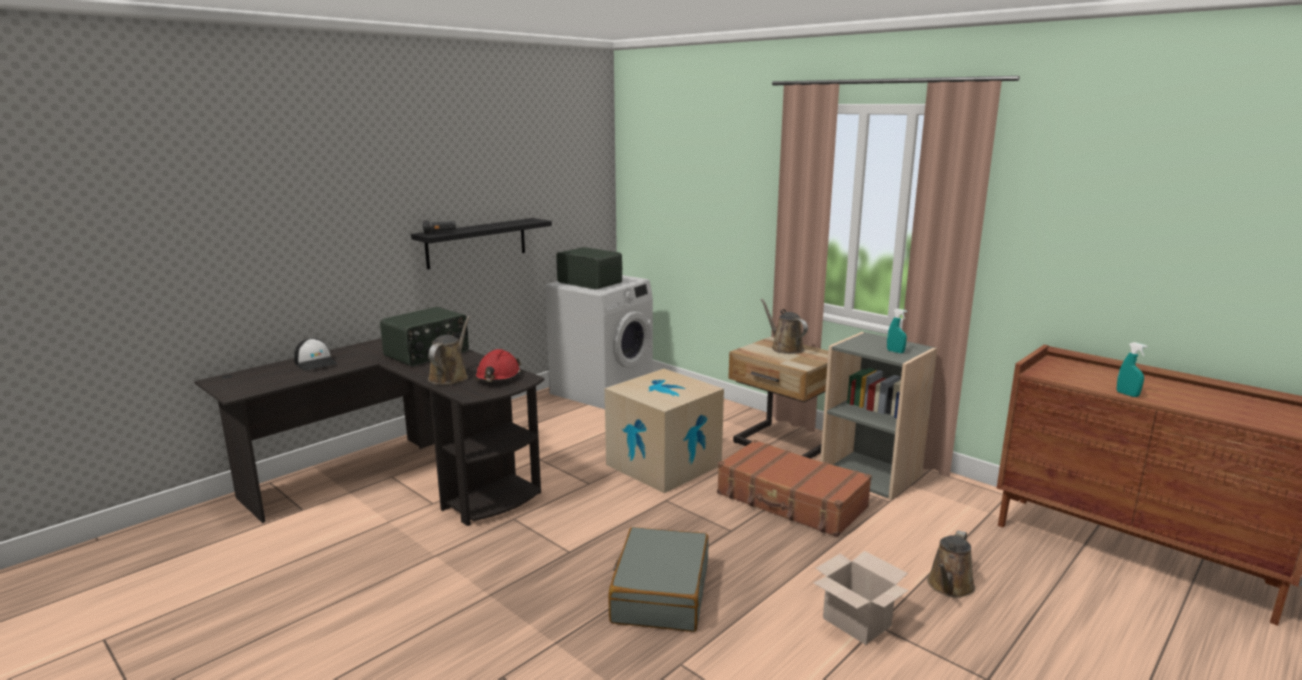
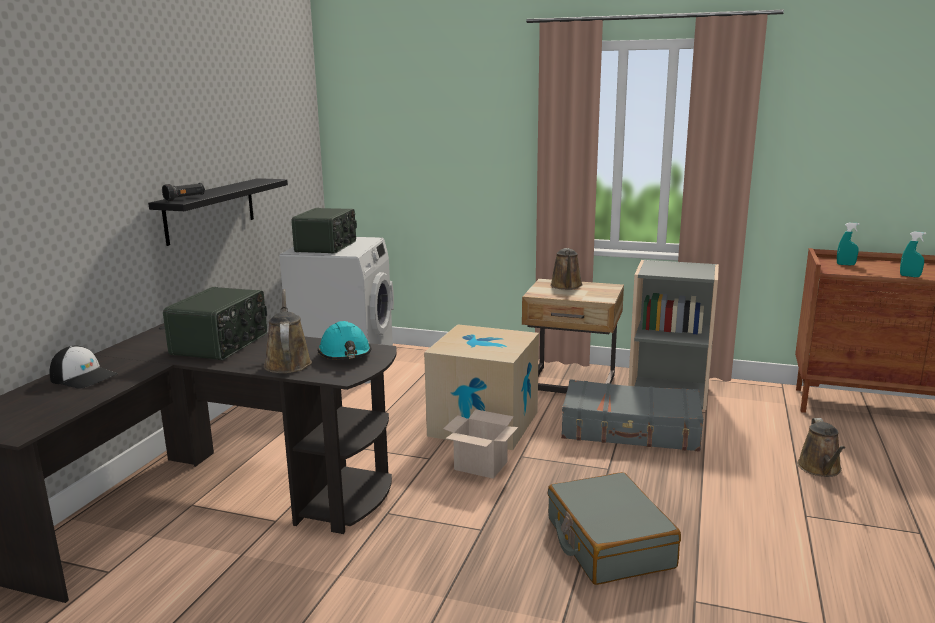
camera: 25 degrees left, 0 degrees up
(498, 377) = (345, 354): red hard hat -> turquoise hard hat
(590, 282) = (327, 246): radio -> radio turned 90 degrees clockwise
(785, 348) = (566, 286): brown watering can -> brown watering can turned 120 degrees counterclockwise
(791, 501) = (630, 430): brown suitcase -> grey suitcase
(854, 622) = (787, 518): cardboard box -> cardboard box (479, 466)
(895, 351) = (694, 271): turquoise spray bottle -> turquoise spray bottle (845, 264)

